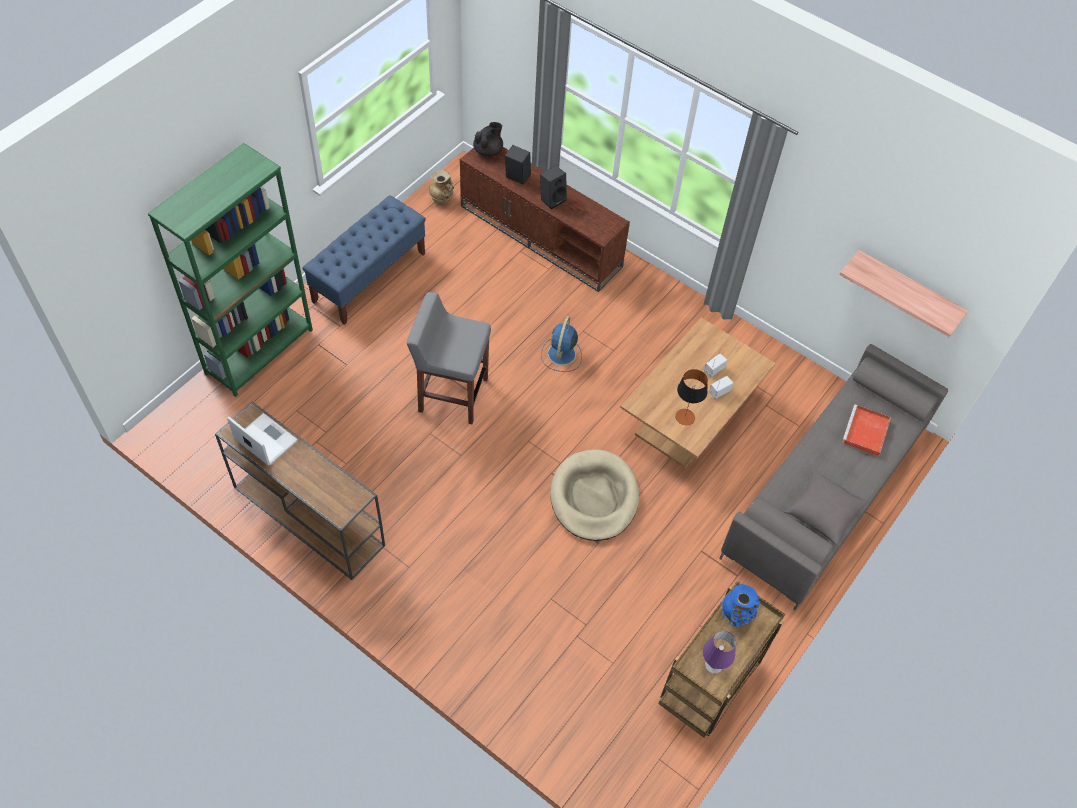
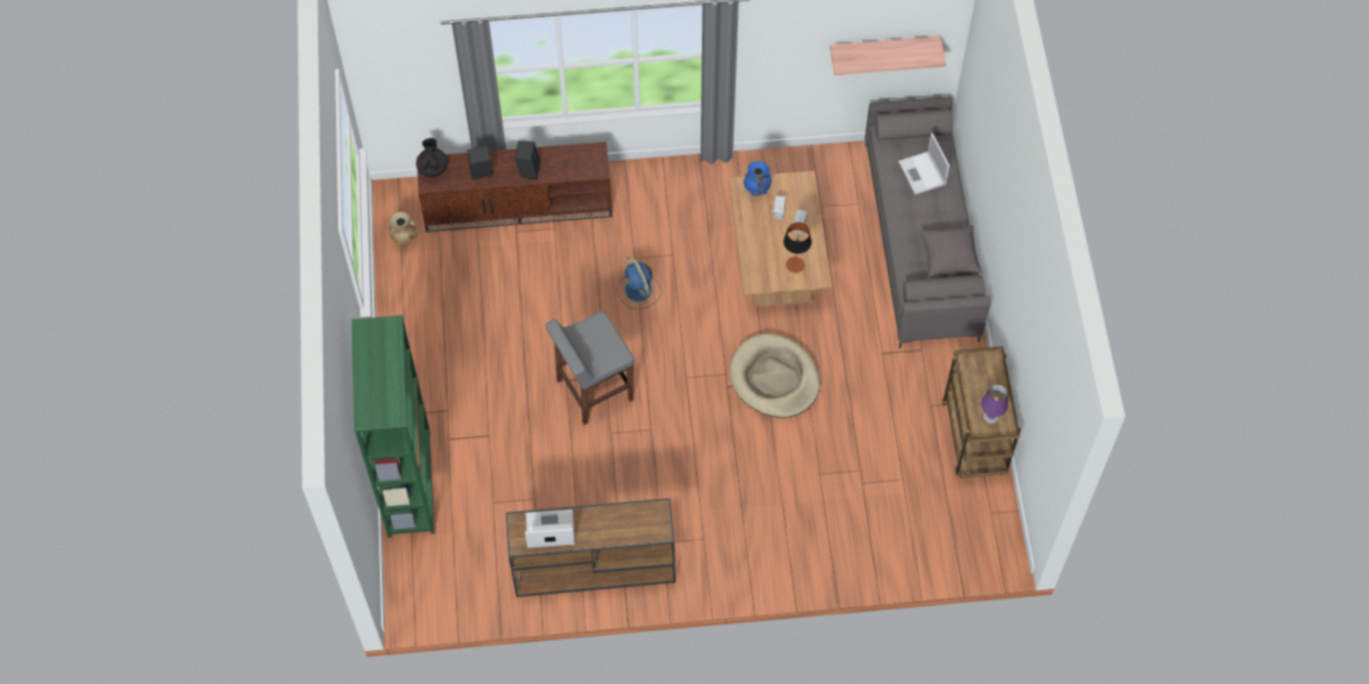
camera: 40 degrees left, 5 degrees up
(369, 277) = (423, 352): blue bench -> none
(736, 616) = (974, 373): blue vase -> blue vase (757, 189)
(866, 432) = (922, 174): red tray -> laptop

